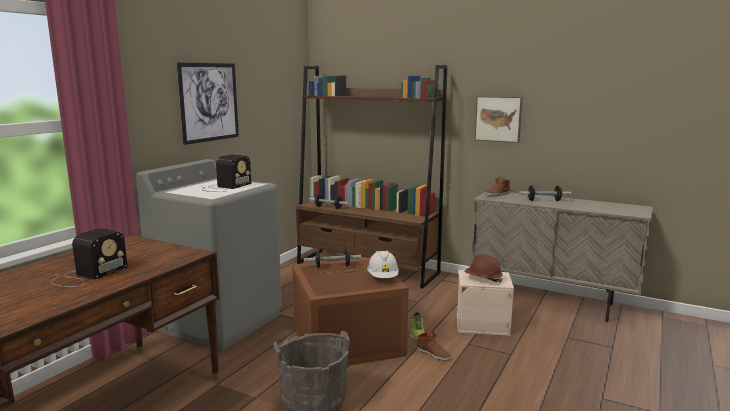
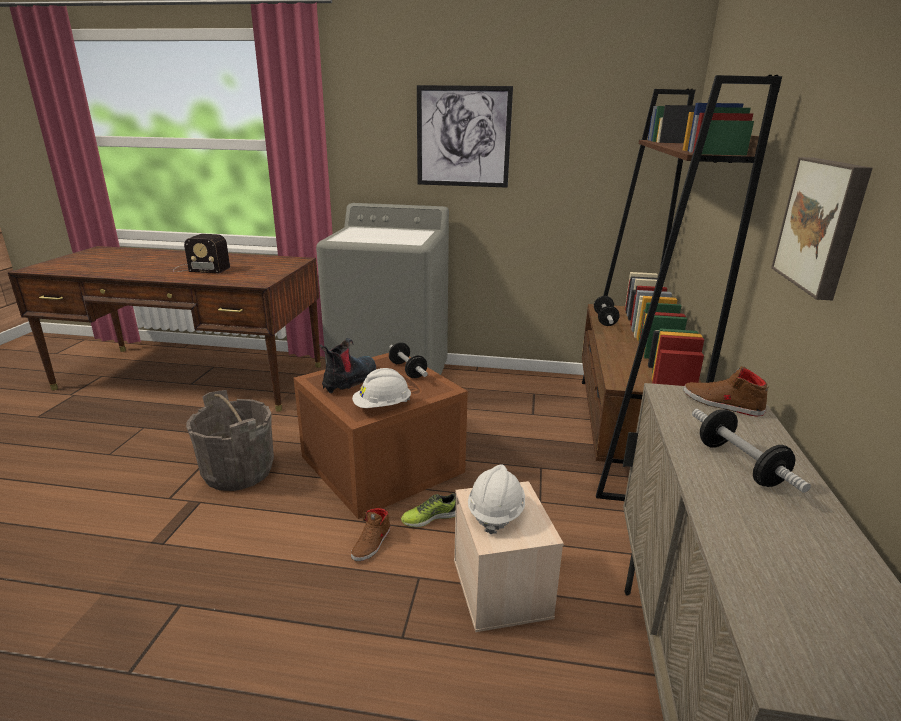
camera: 70 degrees right, 10 degrees up
(225, 187) = (385, 236): radio -> none
(334, 282) = (351, 380): none -> boot
(483, 279) = (495, 512): brown hard hat -> white hard hat

